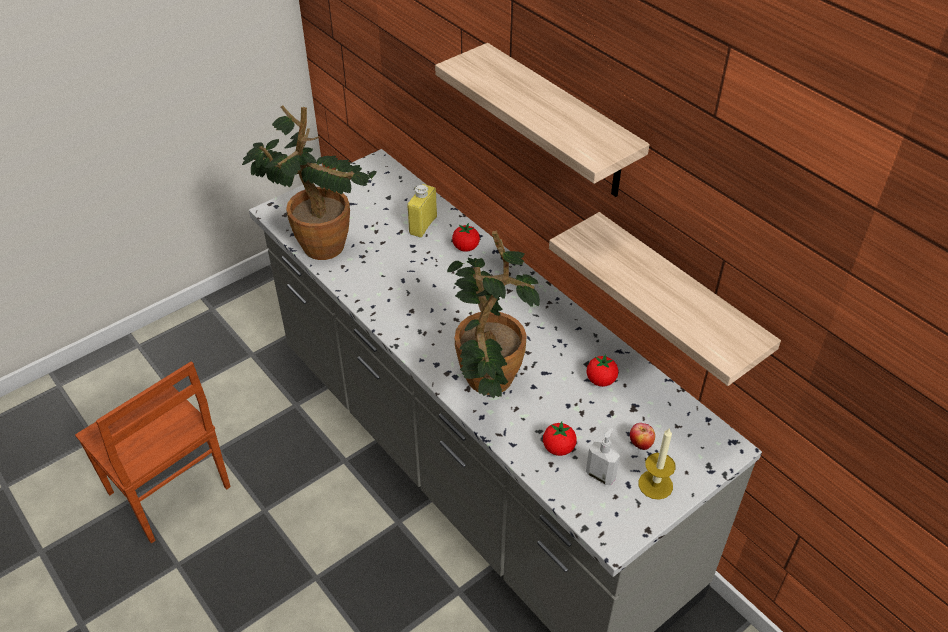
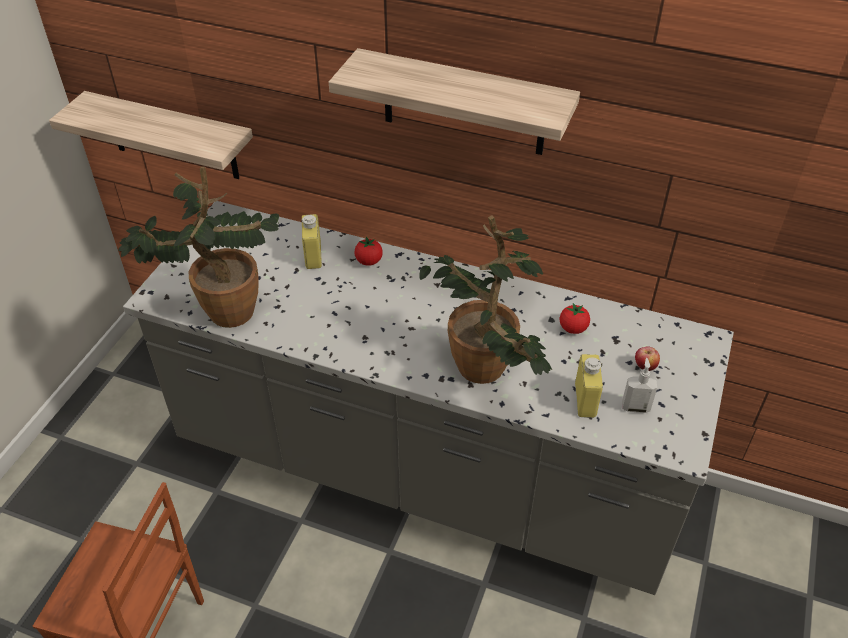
camera: 30 degrees left, 0 degrees up
(558, 448) = (585, 400): tomato -> yellow bottle
(655, 484) = (681, 394): candle -> none
(677, 300) = (622, 229): shelf -> shelf (172, 136)

